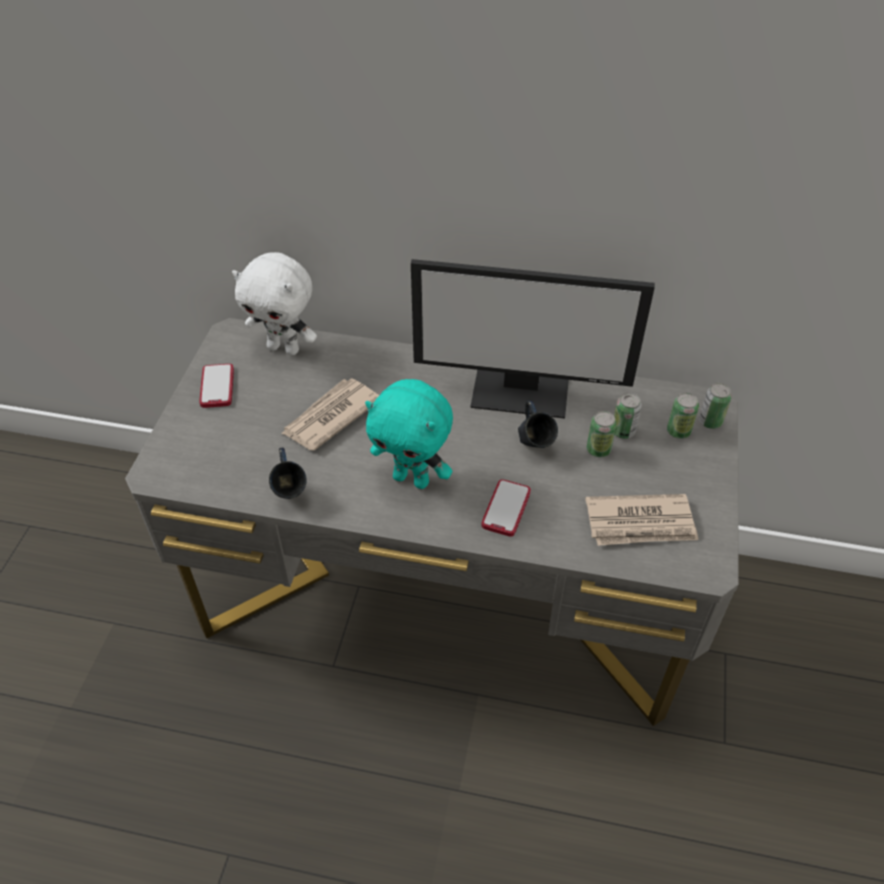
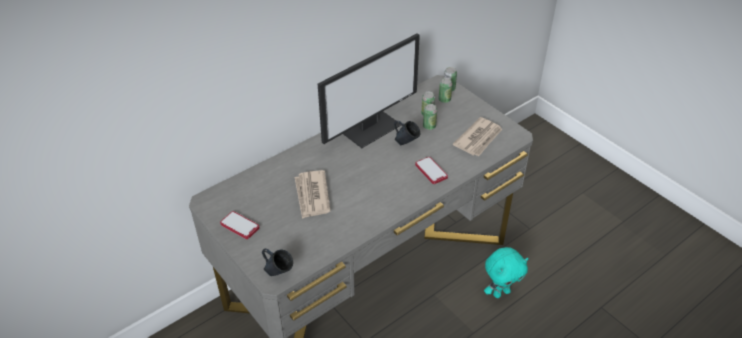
camera: 50 degrees left, 5 degrees down
(284, 348) = (244, 187): white plush toy -> none
(290, 495) = (346, 235): blue mug -> blue mug (278, 273)
(412, 479) = (382, 190): turquoise plush toy -> turquoise plush toy (501, 292)

